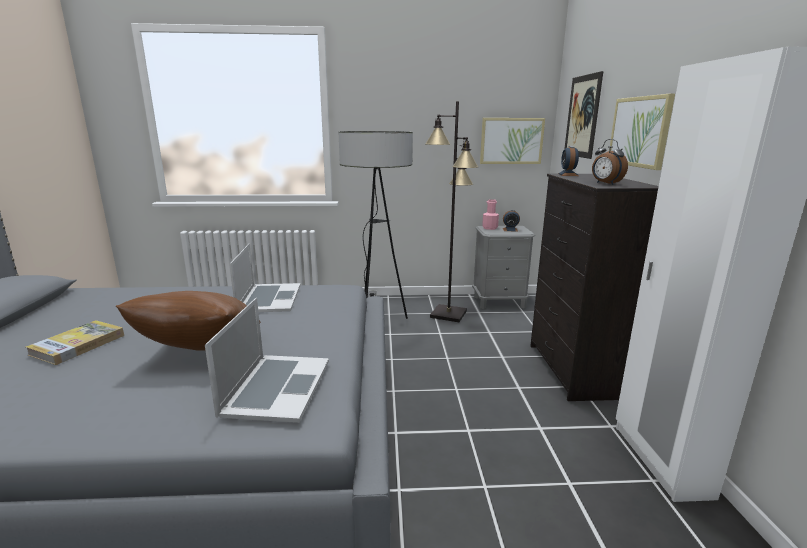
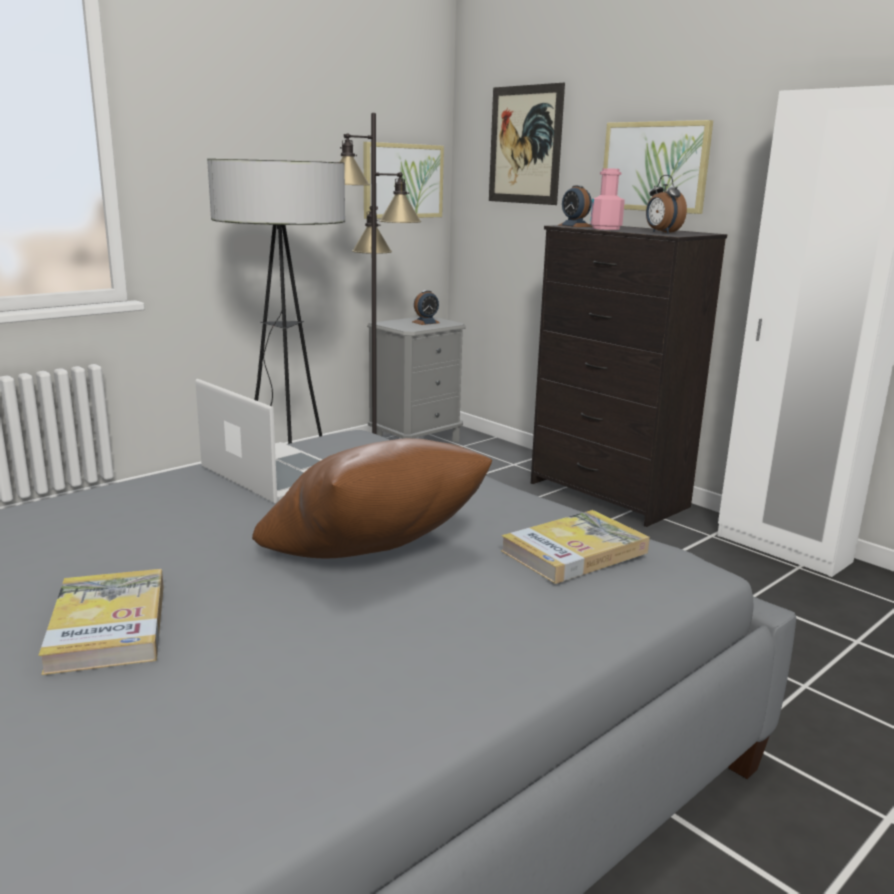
camera: 40 degrees left, 0 degrees up
(276, 386) = (574, 552): laptop -> book
(490, 228) = (394, 323): pink bottle -> pink bottle (605, 228)
(605, 183) = (661, 232): alarm clock -> alarm clock turned 45 degrees clockwise

